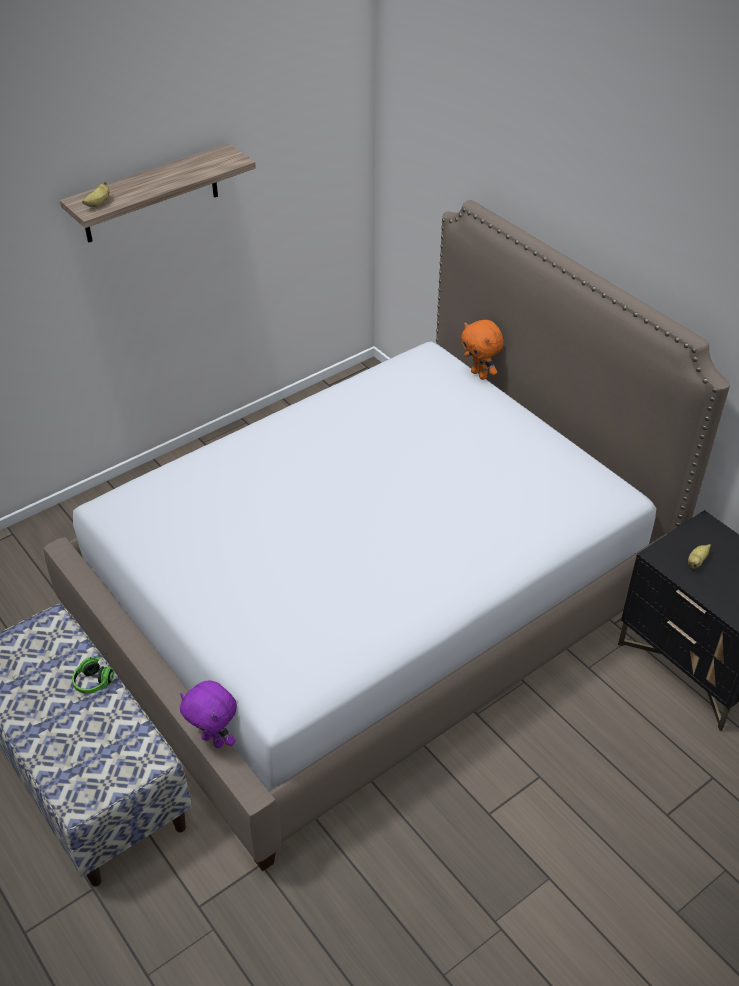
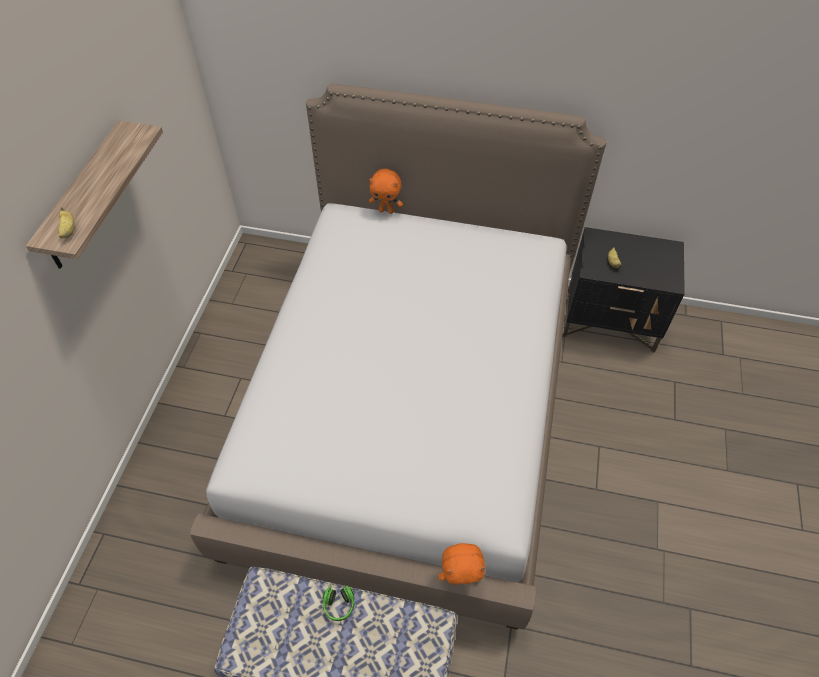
camera: 40 degrees left, 10 degrees up
(214, 740) = (460, 579): purple plush toy -> orange plush toy

